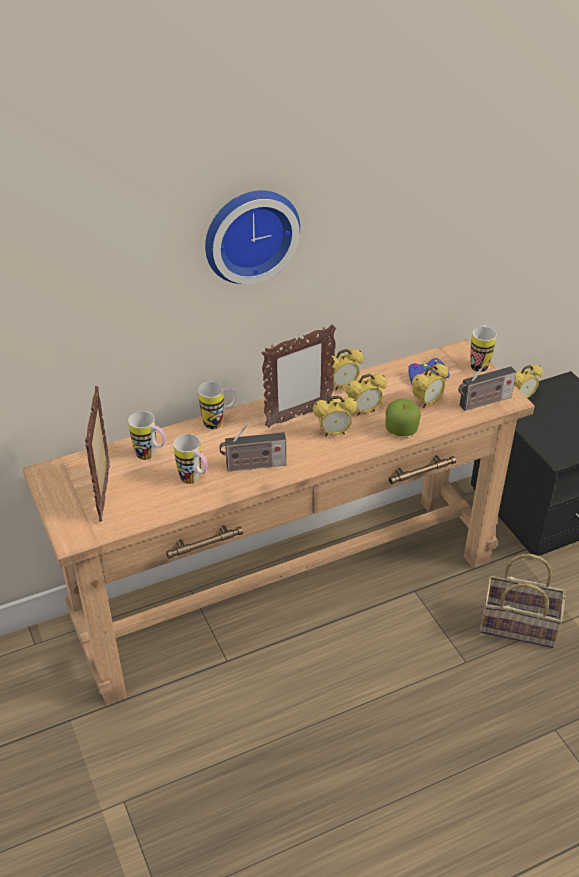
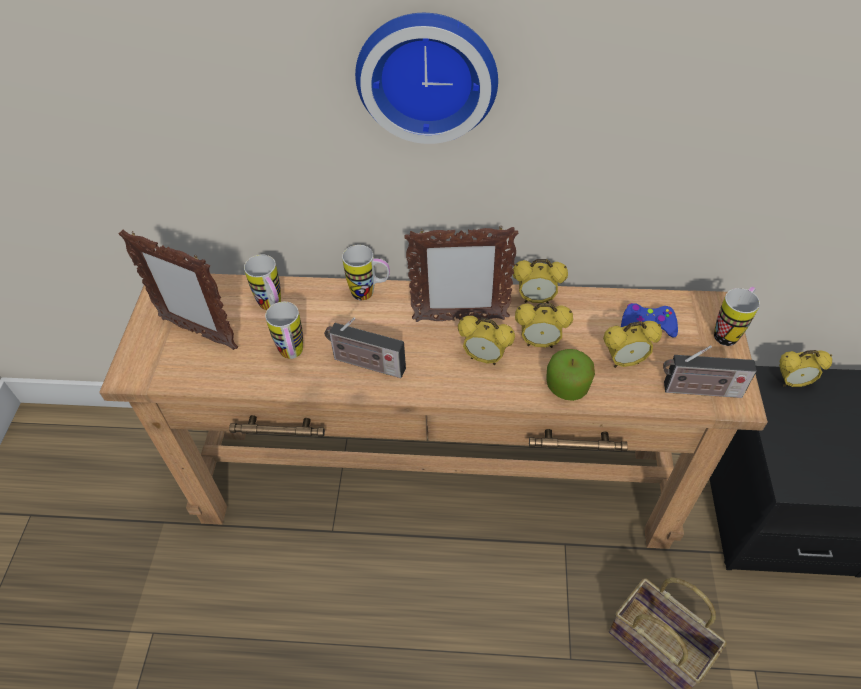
camera: 30 degrees right, 10 degrees up
(105, 493) = (198, 333): picture frame -> picture frame turned 90 degrees counterclockwise

